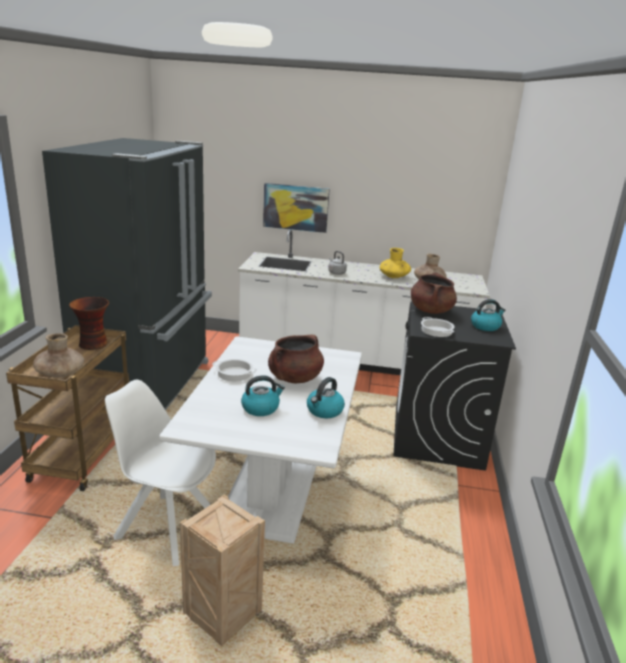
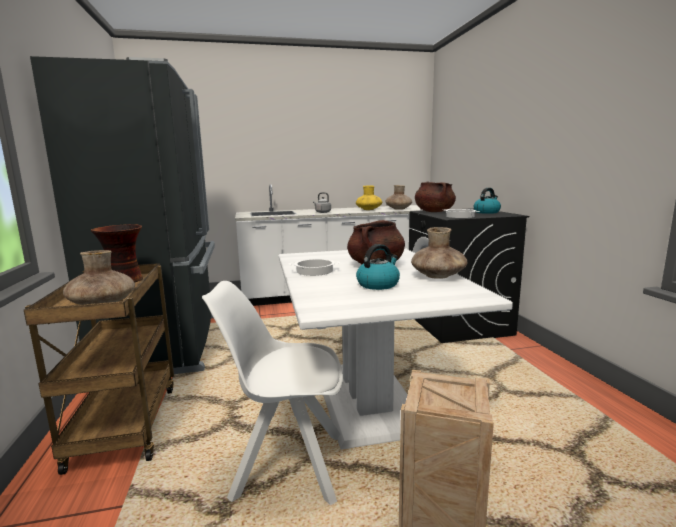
camera: 20 degrees left, 10 degrees down
(295, 207) = (269, 167): picture -> none
(324, 411) = (438, 276): kettle -> brown vase

